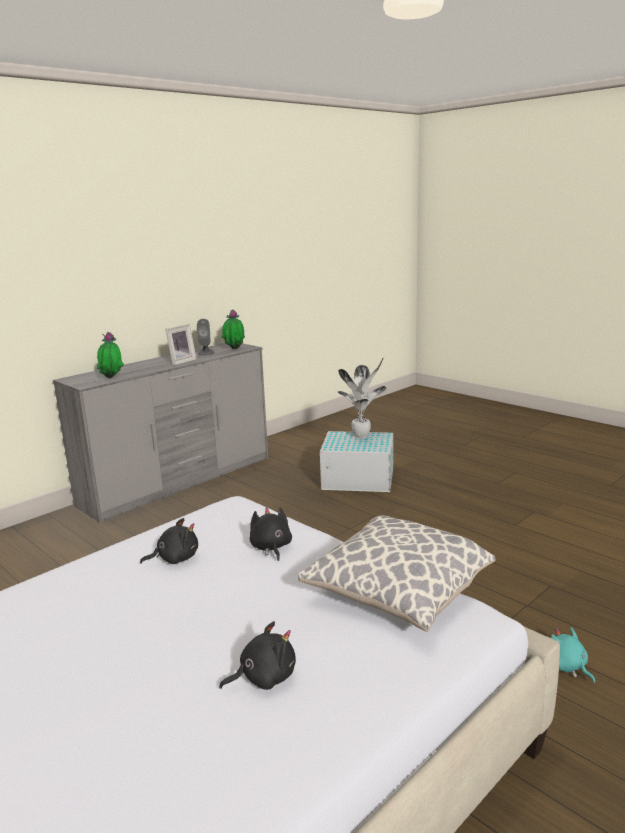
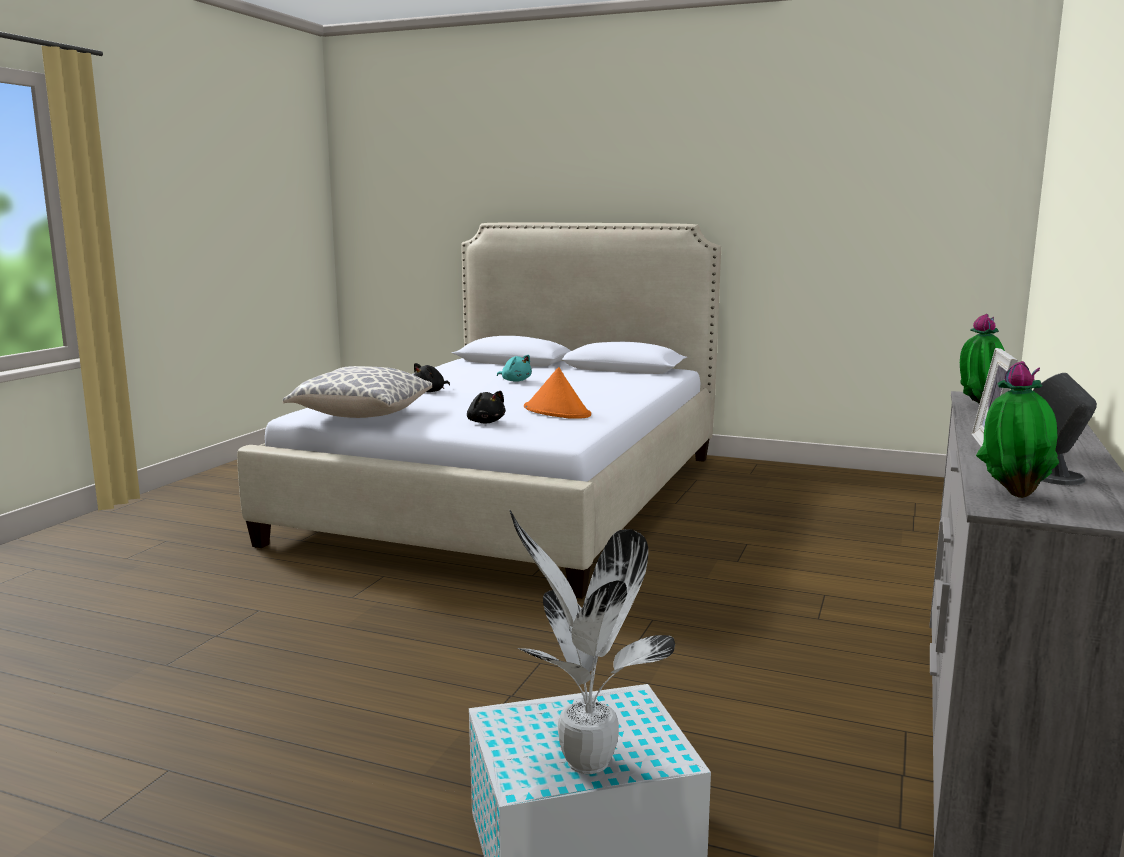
camera: 155 degrees right, 5 degrees down
(175, 558) = (557, 412): black plush toy -> orange hat
(568, 667) = (198, 591): turquoise plush toy -> turquoise plush toy (515, 381)

